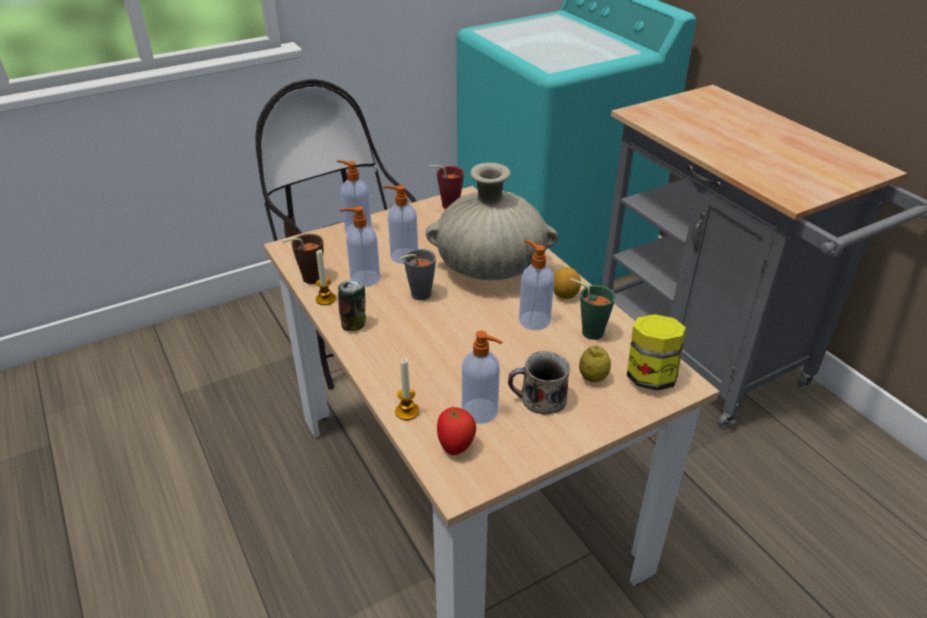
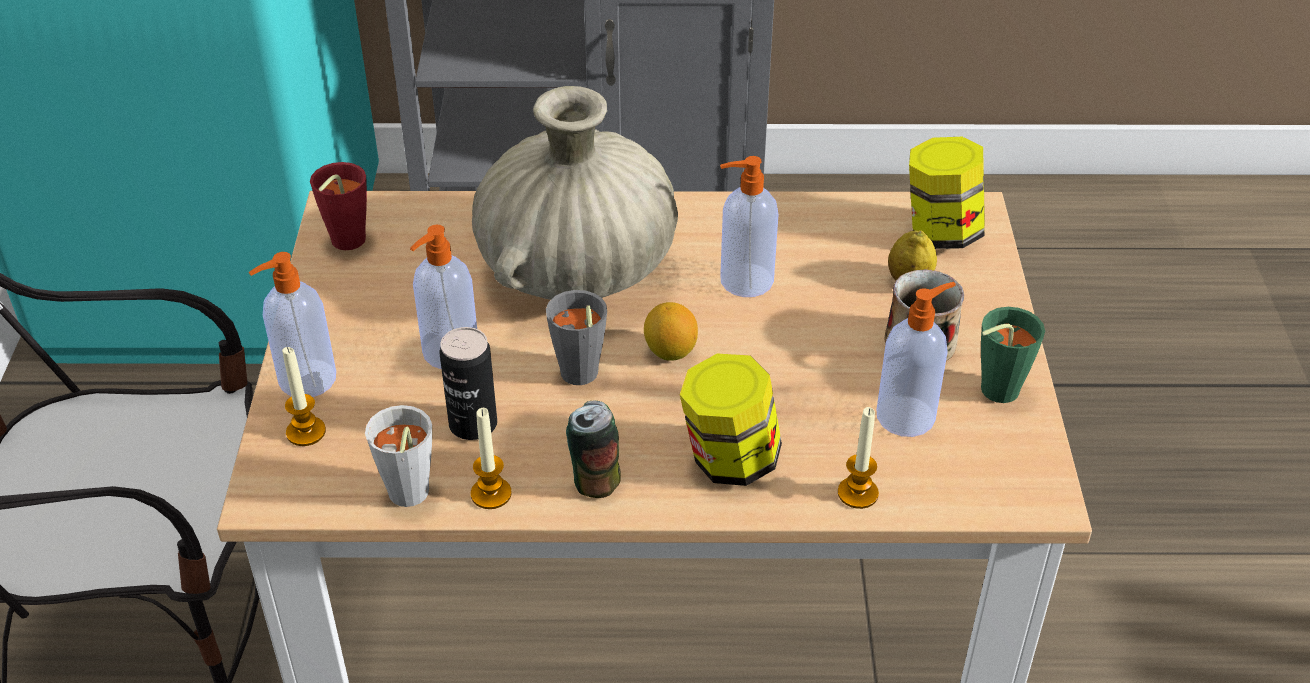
camera: 60 degrees left, 5 degrees up
(308, 279) = (407, 499): brown cup -> grey cup
(328, 241) = (306, 432): none -> candle
(364, 279) = (473, 424): soap dispenser -> can
(398, 360) = (729, 460): none -> jar
(456, 446) = (962, 468): tomato -> none
(564, 295) = (711, 226): lemon -> lemon (670, 352)
(587, 331) = (809, 242): green cup -> green cup (992, 393)

